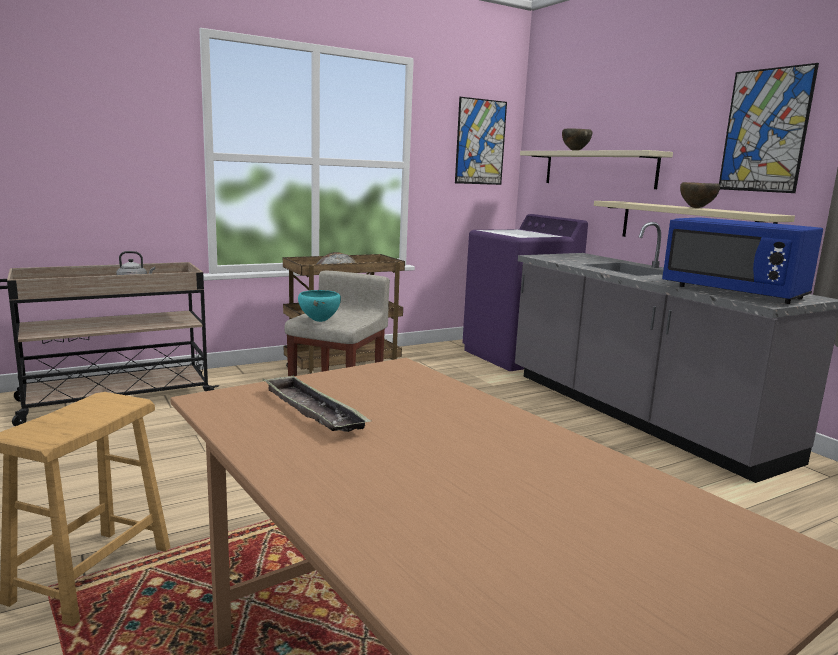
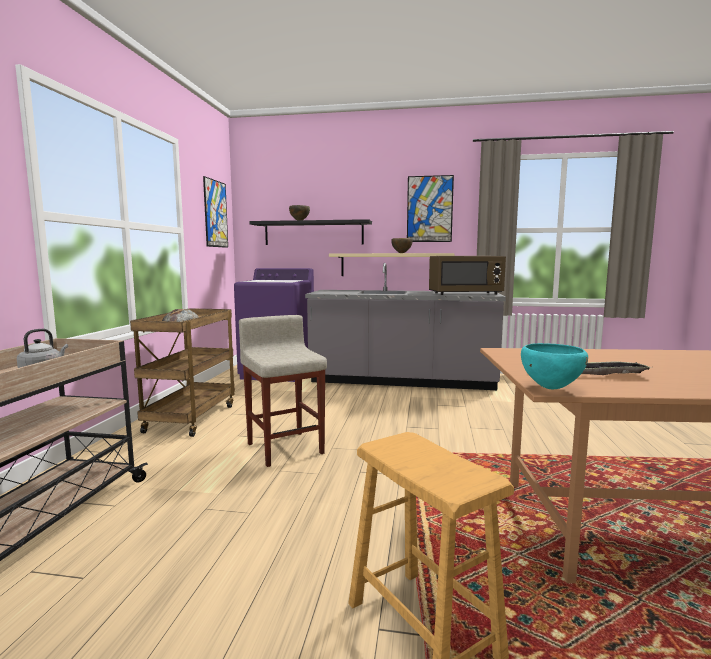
camera: 50 degrees left, 5 degrees down
(319, 321) = (286, 358): turquoise bowl -> turquoise bowl (550, 388)
(598, 169) = (313, 233): beige shelf -> black shelf
(734, 292) = (465, 294): blue microwave -> brown microwave

